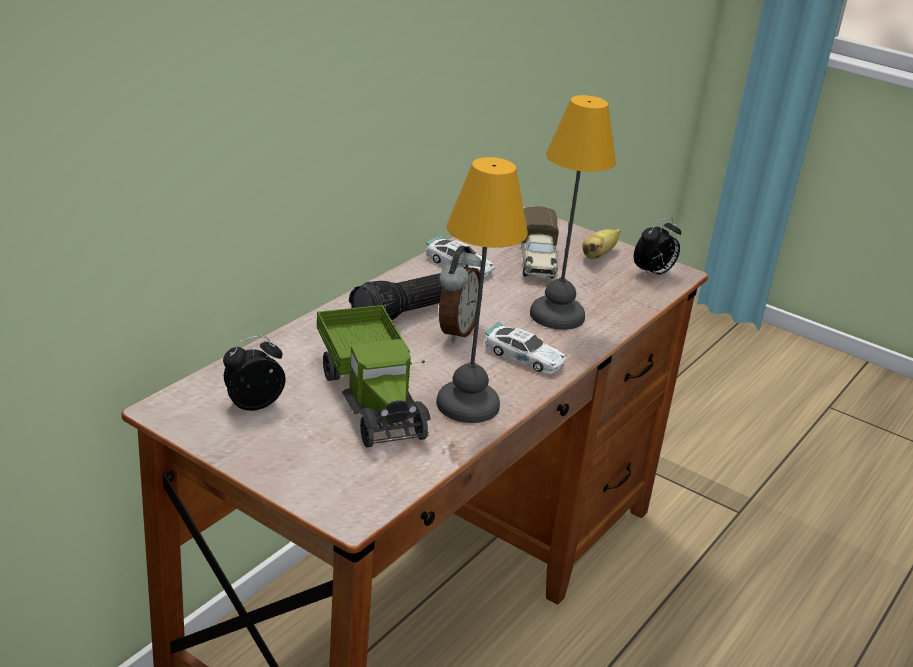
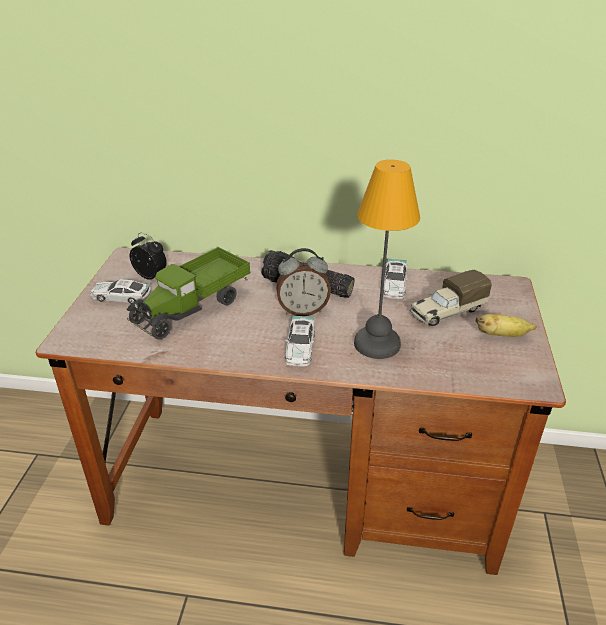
camera: 65 degrees right, 5 degrees up
(282, 442) = (121, 296): none -> toy car
(468, 403) = (217, 343): table lamp -> none
(653, 274) = (513, 371): alarm clock -> none

